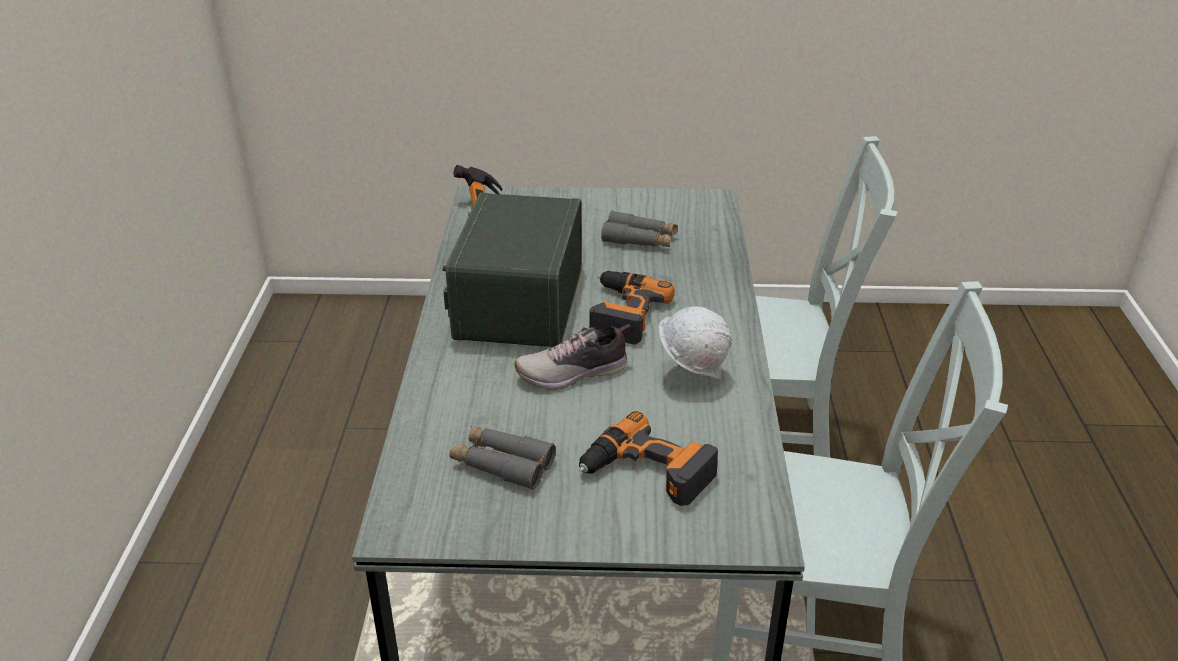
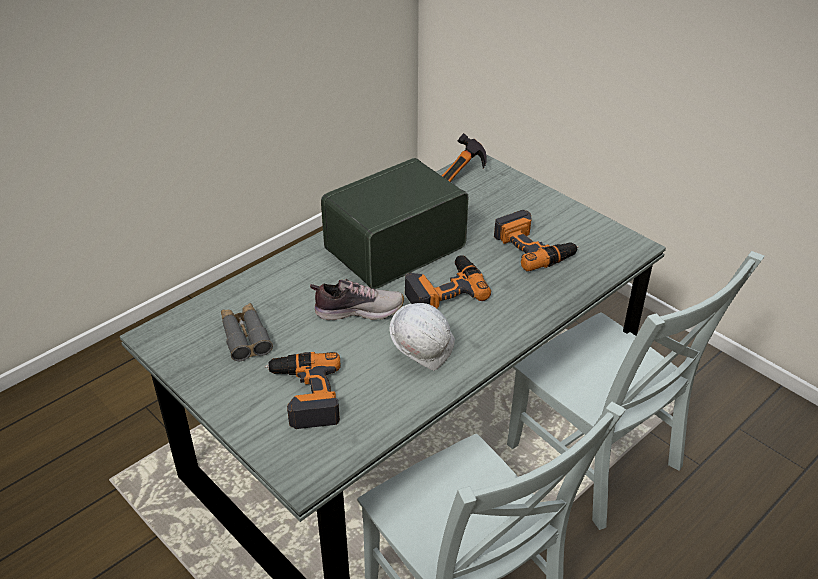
camera: 45 degrees right, 5 degrees up
(573, 373) = (358, 310): shoe -> shoe turned 150 degrees clockwise
(639, 239) = (533, 247): grey binoculars -> power drill

